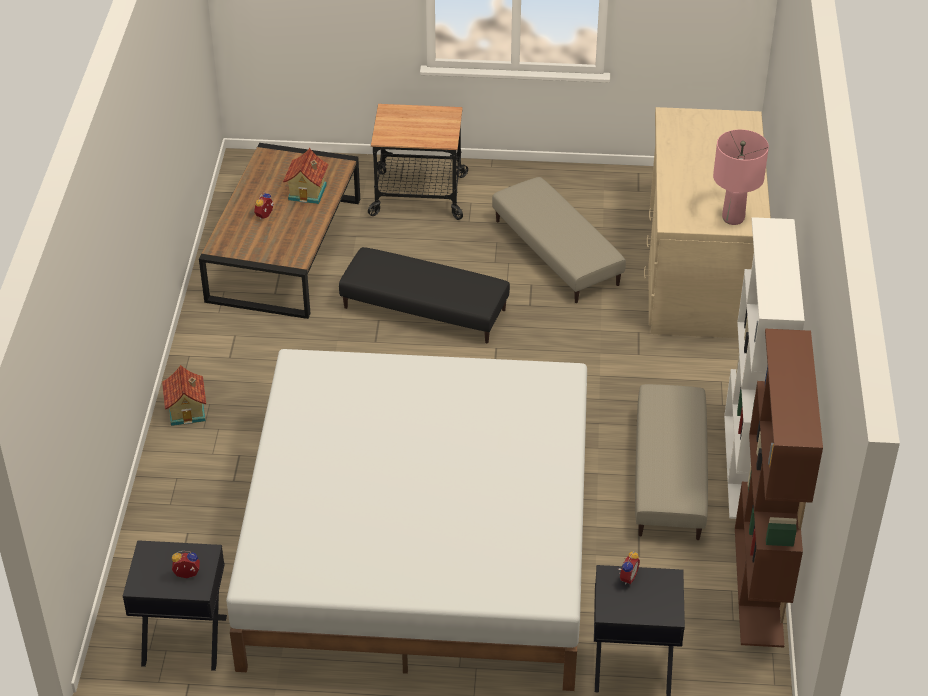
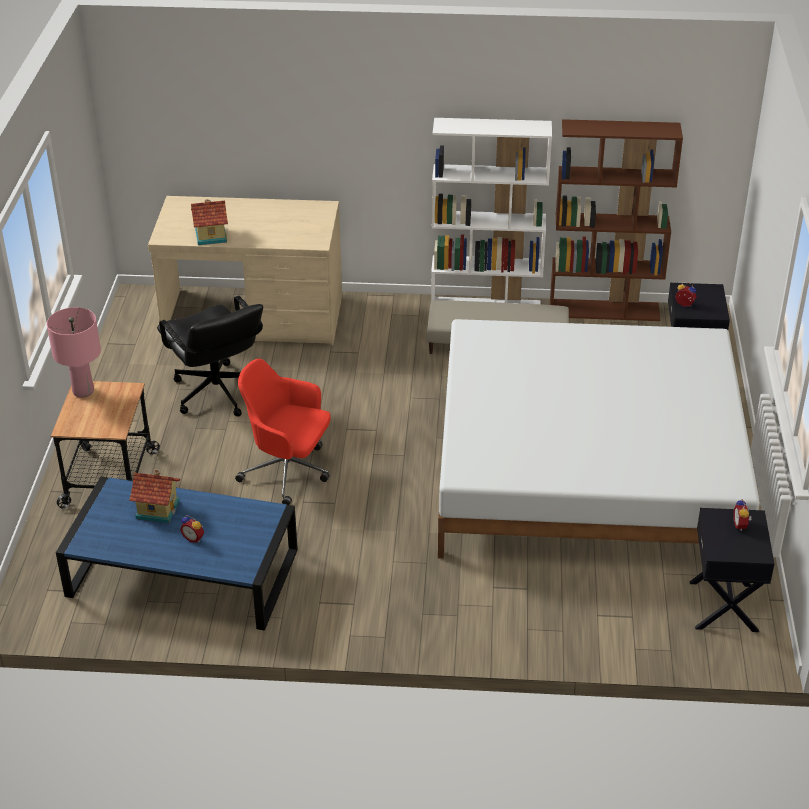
camera: 90 degrees left, 5 degrees down
(188, 411) = (433, 629): toy house -> toy house (210, 235)
(285, 250) = (184, 572): brown coffee table -> blue coffee table
(425, 308) = (288, 472): black ottoman -> red office chair
(555, 252) = (217, 393): beige ottoman -> black office chair
(733, 218) = (313, 215): pink table lamp -> pink table lamp (83, 391)

